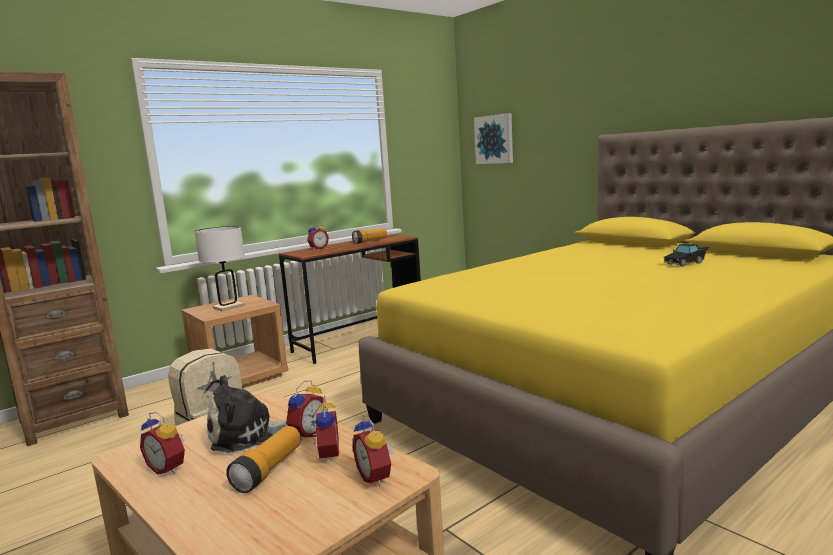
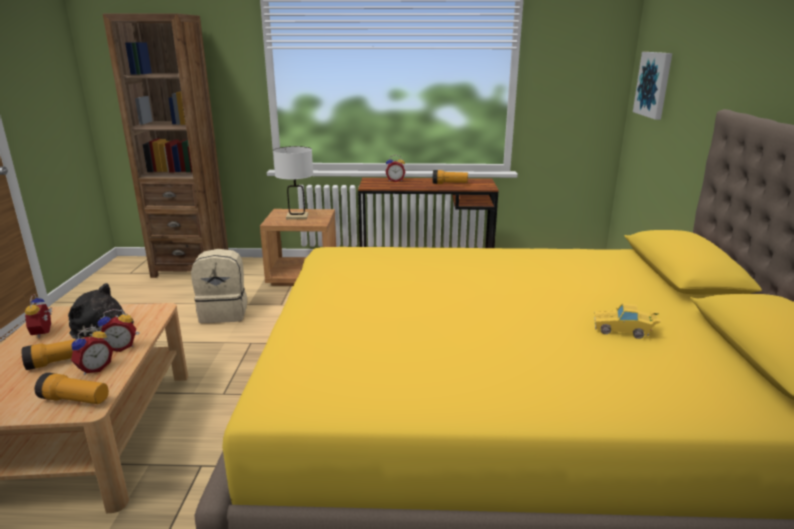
camera: 40 degrees right, 10 degrees up
(376, 477) = (75, 400): alarm clock -> flashlight
(686, 263) = (624, 330): black toy car -> yellow toy car

